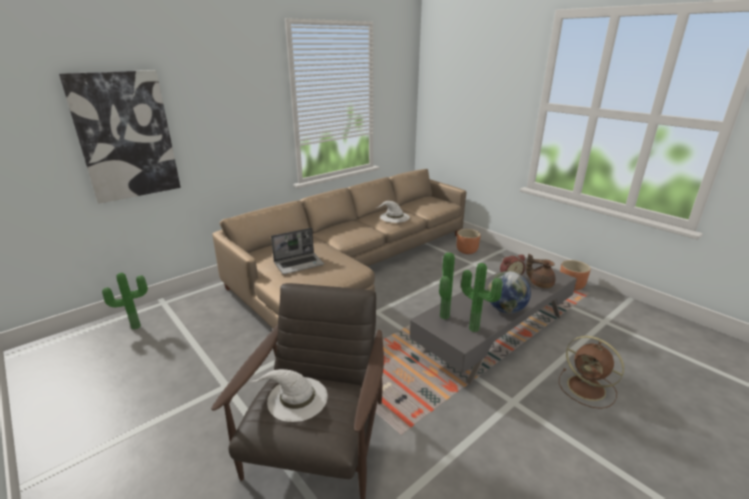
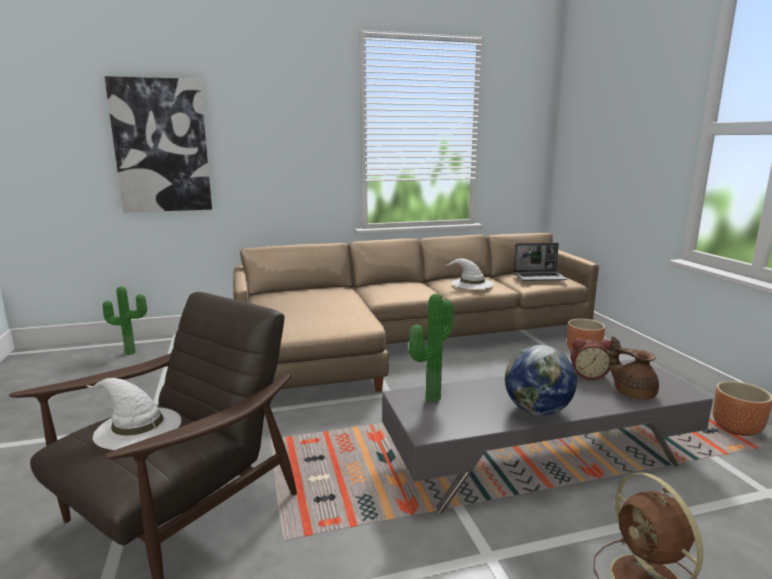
camera: 25 degrees right, 10 degrees down
(299, 264) = (300, 308): laptop -> laptop (540, 277)
(475, 328) = (464, 421): potted plant -> none

